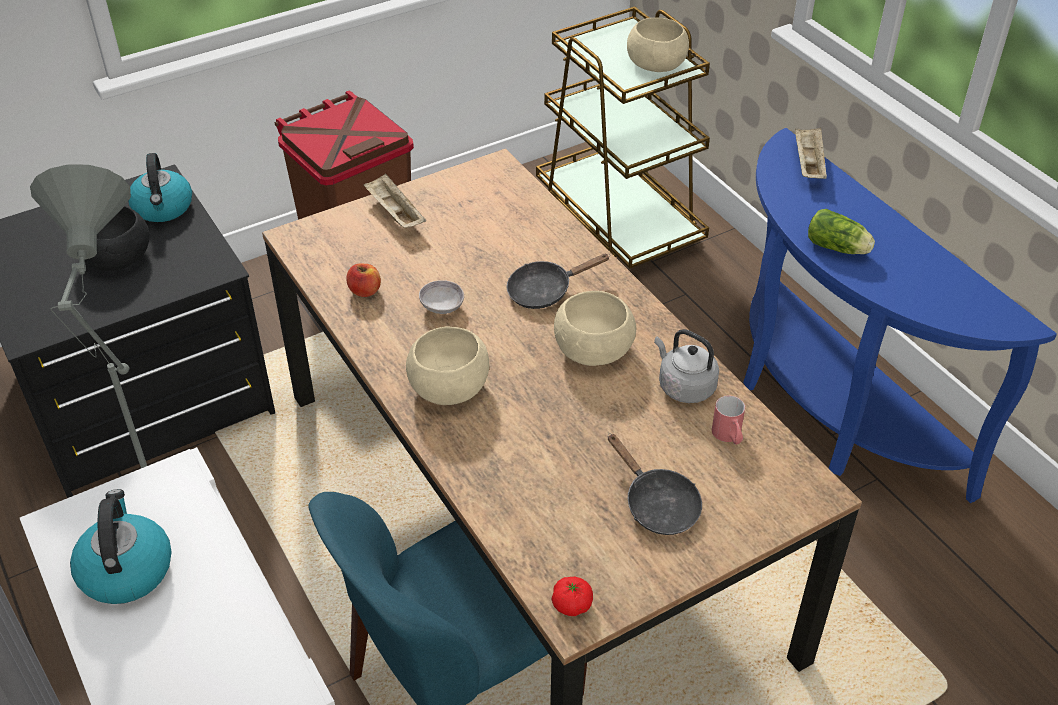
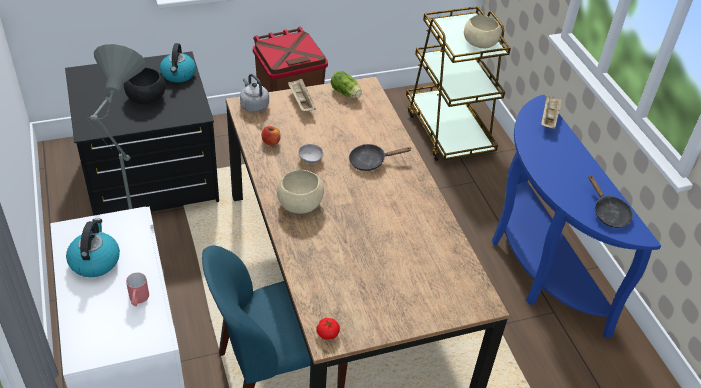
camera: 10 degrees right, 0 degrees up
(593, 350) = (386, 200): beige bowl -> none
(657, 504) = (392, 291): black frying pan -> black frying pan (608, 213)
(684, 386) = (430, 230): grey kettle -> grey kettle (253, 105)
(728, 437) = (446, 263): red mug -> red mug (138, 300)
(838, 248) = (549, 170): lettuce -> lettuce (346, 94)

